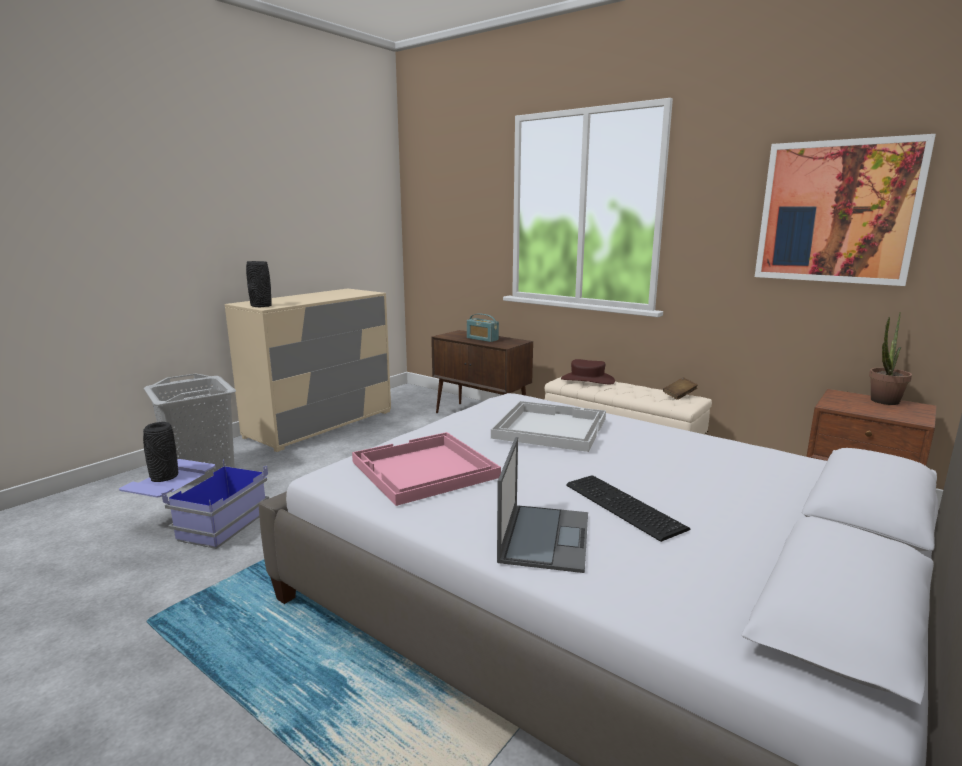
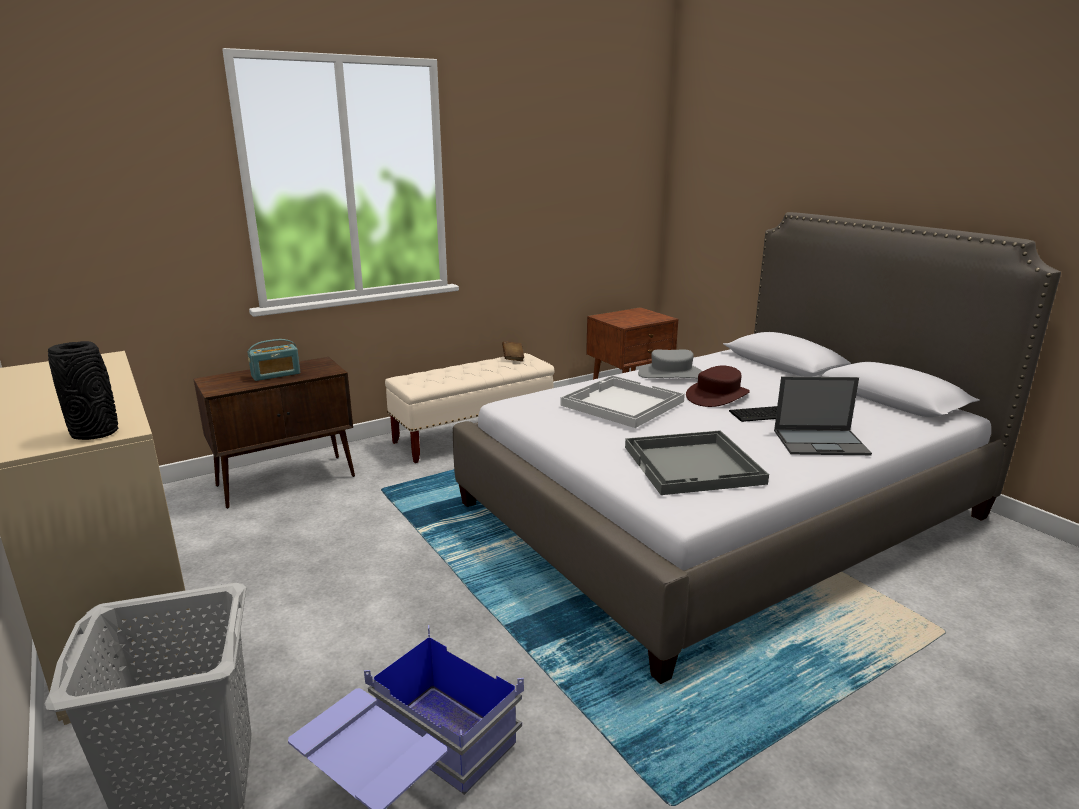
camera: 70 degrees left, 5 degrees up
(163, 477) = (351, 757): black vase -> none
(424, 470) = (694, 465): pink tray -> grey tray
(544, 536) = (821, 442): laptop -> laptop turned 150 degrees clockwise
(587, 380) = (427, 376): brown hat -> brown hat (717, 396)
(681, 442) = (671, 374): none -> grey hat
(836, 212) = (574, 176): picture -> none
(882, 402) = (627, 314): potted plant -> none

